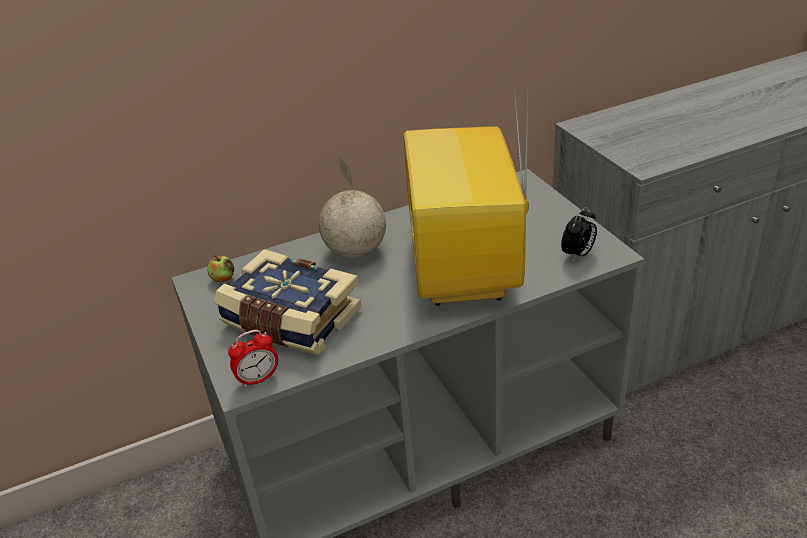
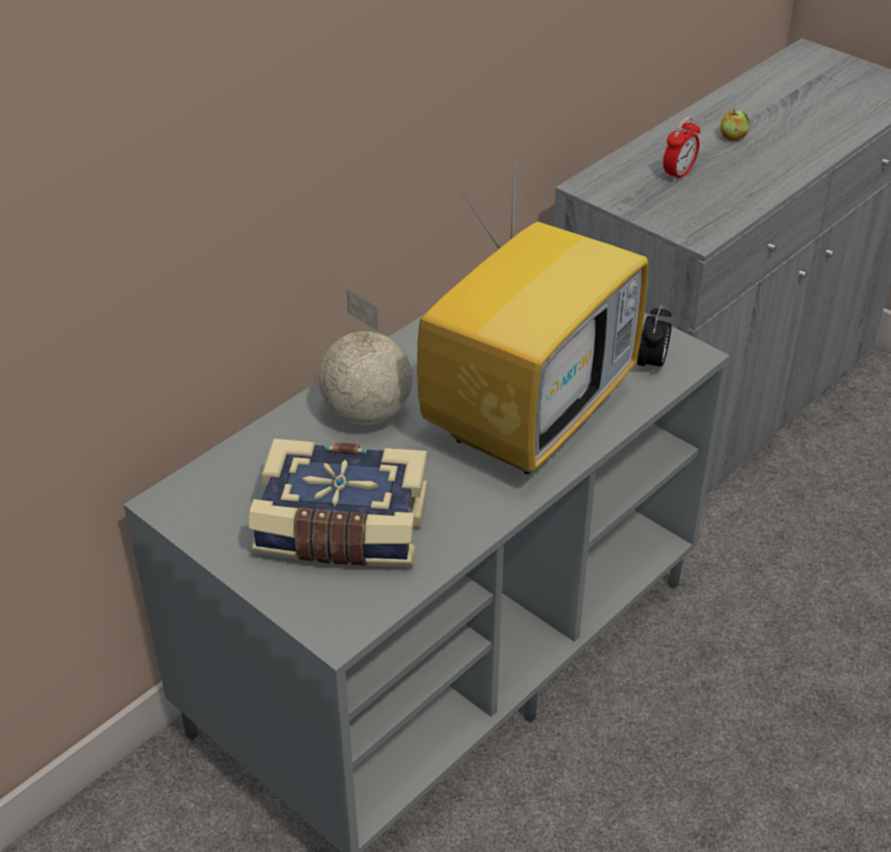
camera: 25 degrees left, 5 degrees up
(223, 278) = (204, 490): apple -> apple (732, 137)
(258, 379) = (352, 616): alarm clock -> alarm clock (678, 174)
(466, 271) = (529, 413): television -> television turned 120 degrees counterclockwise

